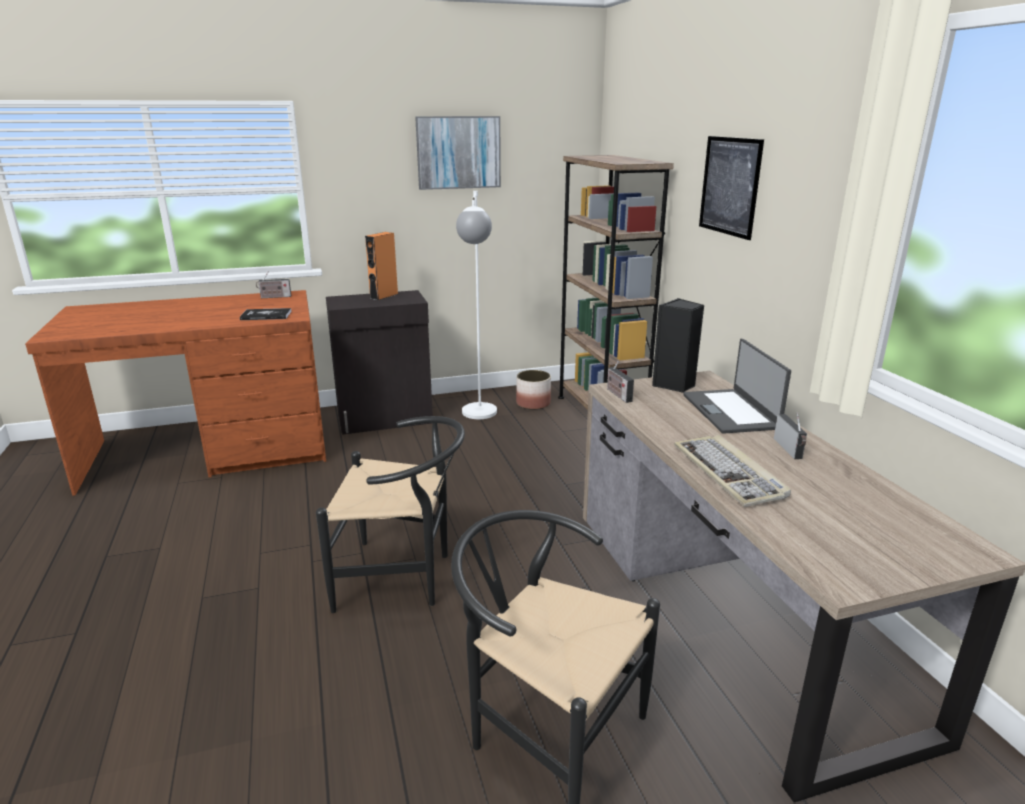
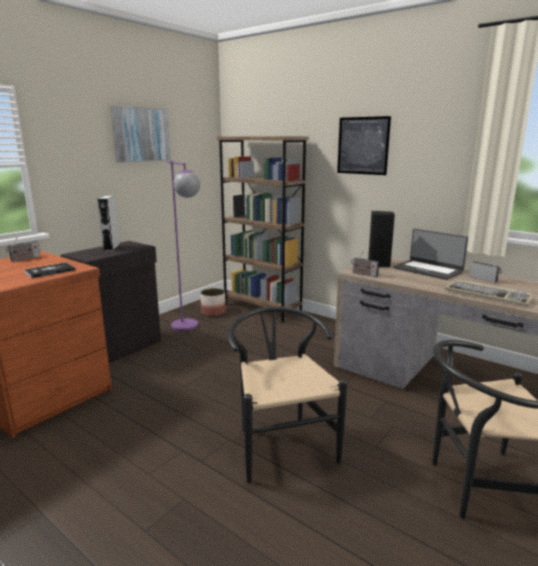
camera: 35 degrees left, 5 degrees down
(384, 296) = (111, 247): orange speaker -> grey speaker
(403, 577) = (280, 442): black chair -> black chair turned 75 degrees counterclockwise
(479, 417) = (189, 329): white floor lamp -> purple floor lamp

